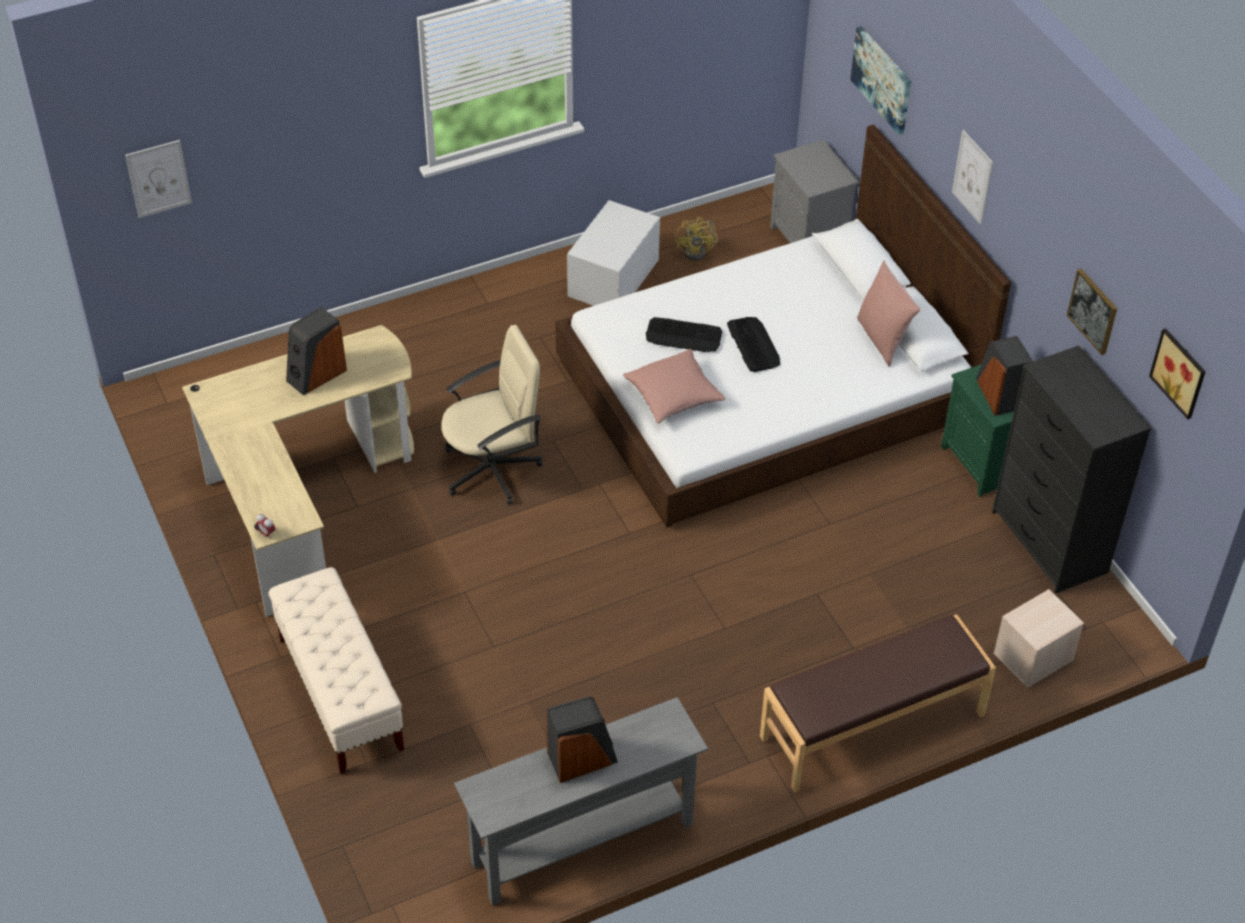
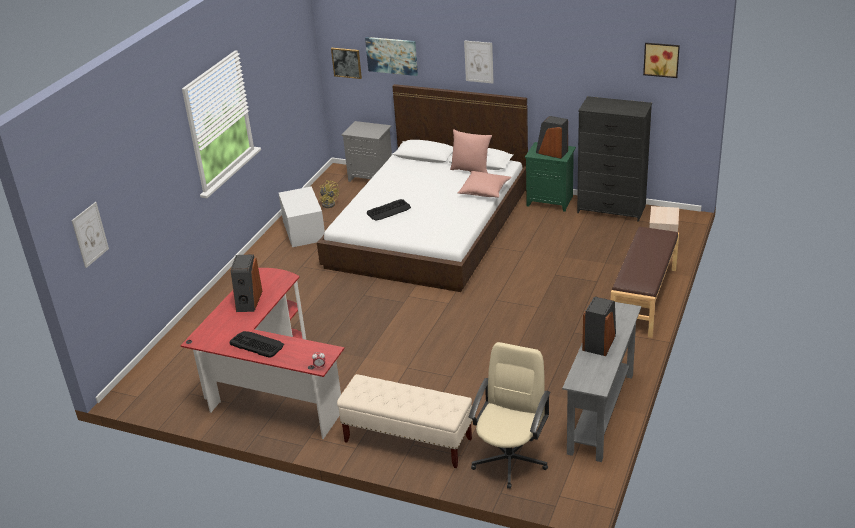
camera: 40 degrees left, 15 degrees down
(300, 496) = (269, 386): beige desk -> red desk
(492, 469) = (351, 320): beige office chair -> beige office chair (510, 460)
(673, 396) = (416, 230): pink pillow -> pink pillow (484, 191)
(753, 344) = (422, 198): keyboard -> keyboard (256, 344)
(1093, 311) = (590, 71): picture -> picture (346, 62)

